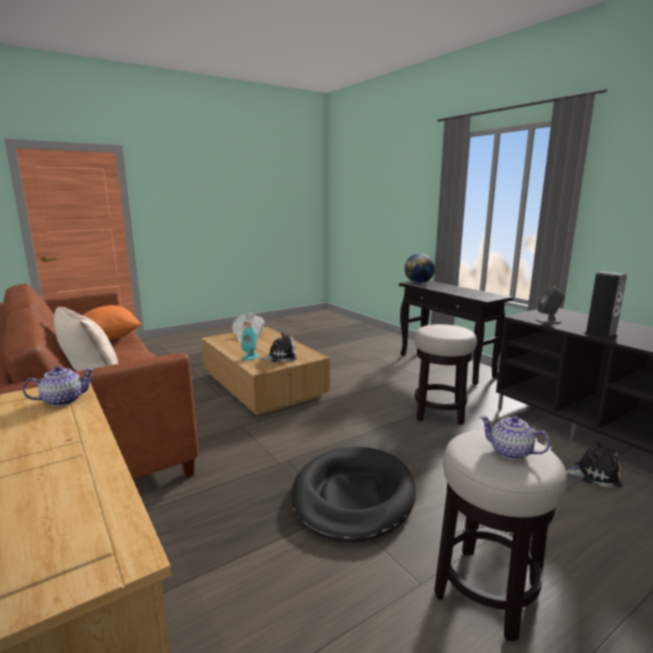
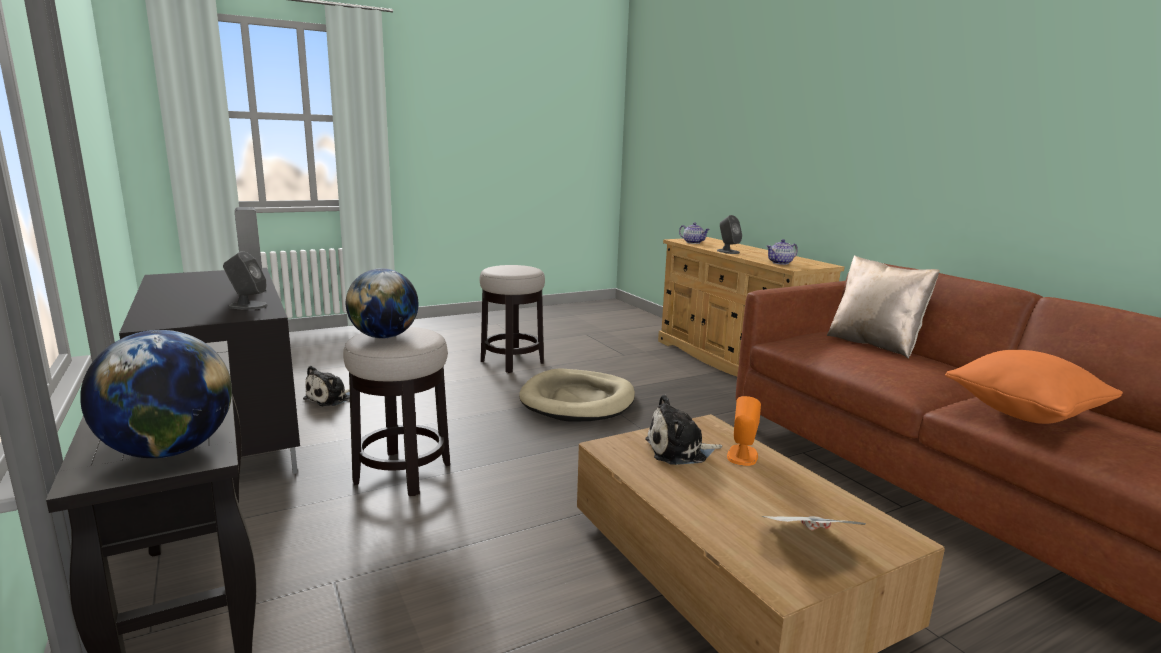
camera: 175 degrees left, 0 degrees up
(88, 448) = (728, 251): none -> grey speaker
(250, 356) = (742, 455): turquoise speaker -> orange speaker
(353, 496) = (578, 400): black dog bed -> beige dog bed
(449, 327) = (384, 337): none -> globe
(511, 452) = (510, 267): teapot -> teapot (693, 242)
(593, 474) = (330, 398): plush toy -> plush toy turned 75 degrees counterclockwise

